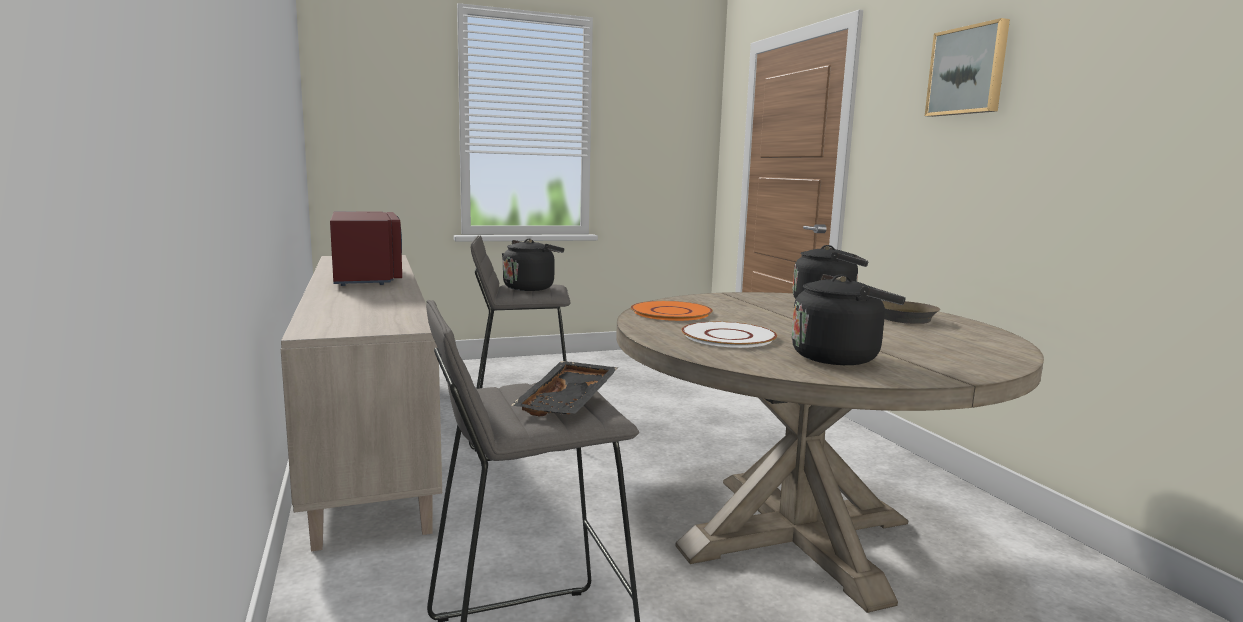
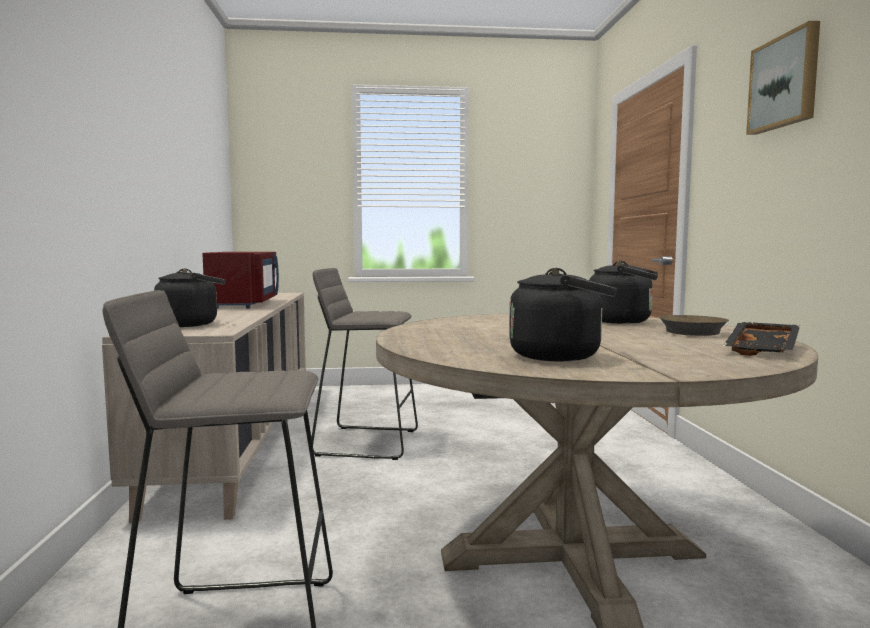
camera: 15 degrees right, 5 degrees down
(530, 288) = (373, 313): black kettle -> black kettle (191, 324)
(569, 402) = (263, 384): black tray -> black tray (764, 350)
(671, 312) = (451, 324): orange plate -> none
(728, 336) = (473, 339): white plate -> none

